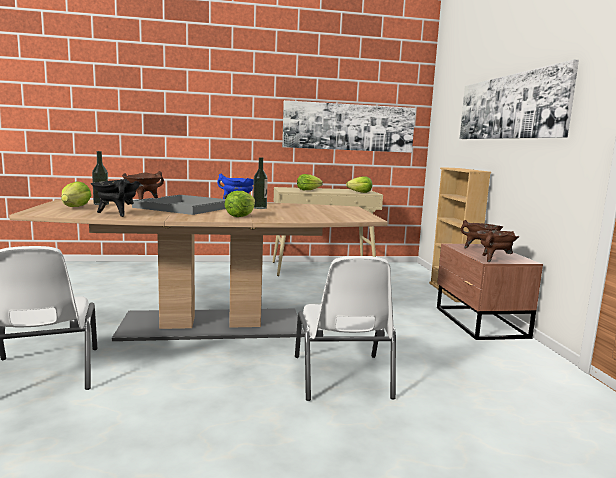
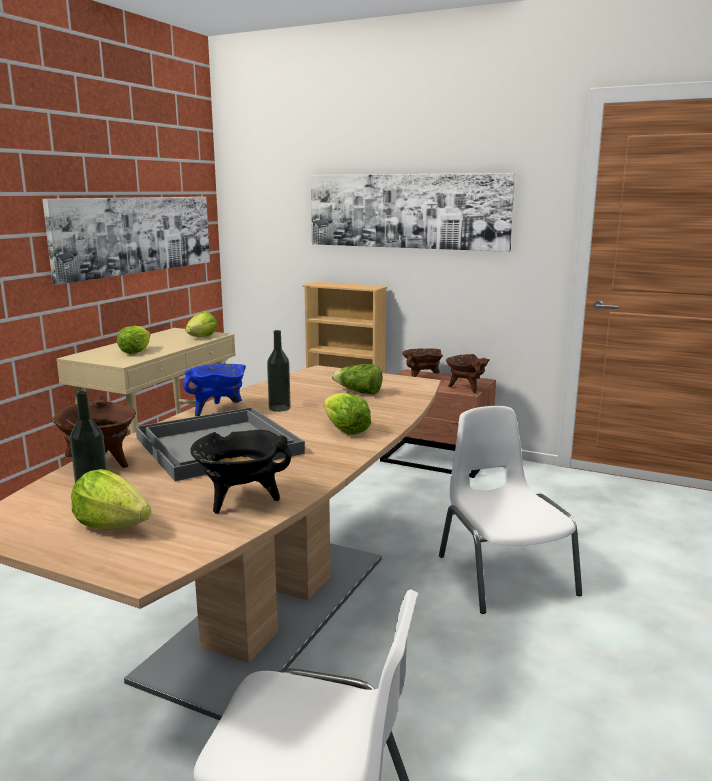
camera: 55 degrees left, 5 degrees up
(317, 213) = (358, 392): none -> lettuce
(342, 377) = (504, 574): white chair -> white chair turned 135 degrees counterclockwise

